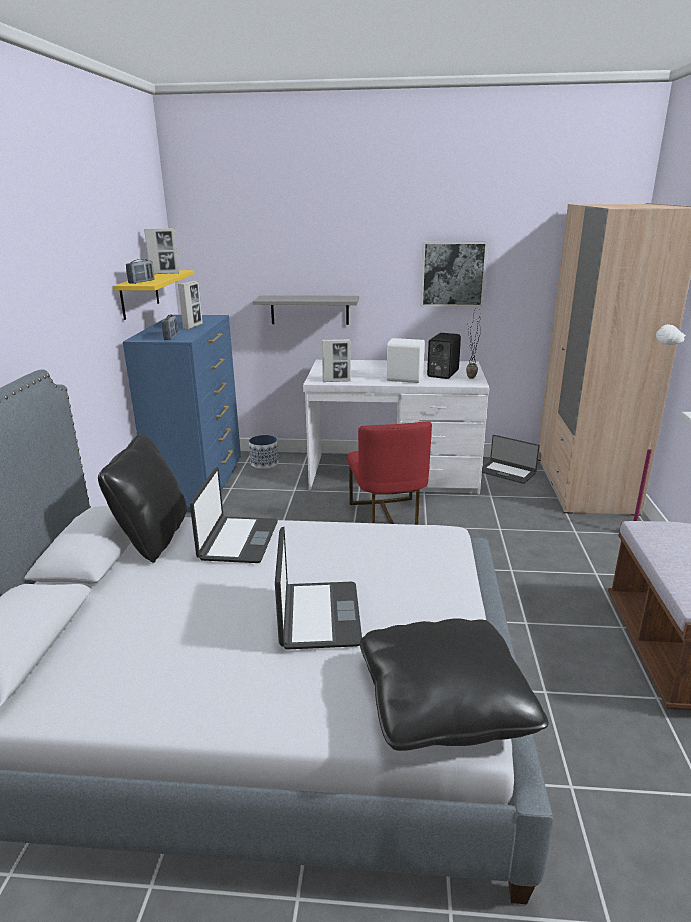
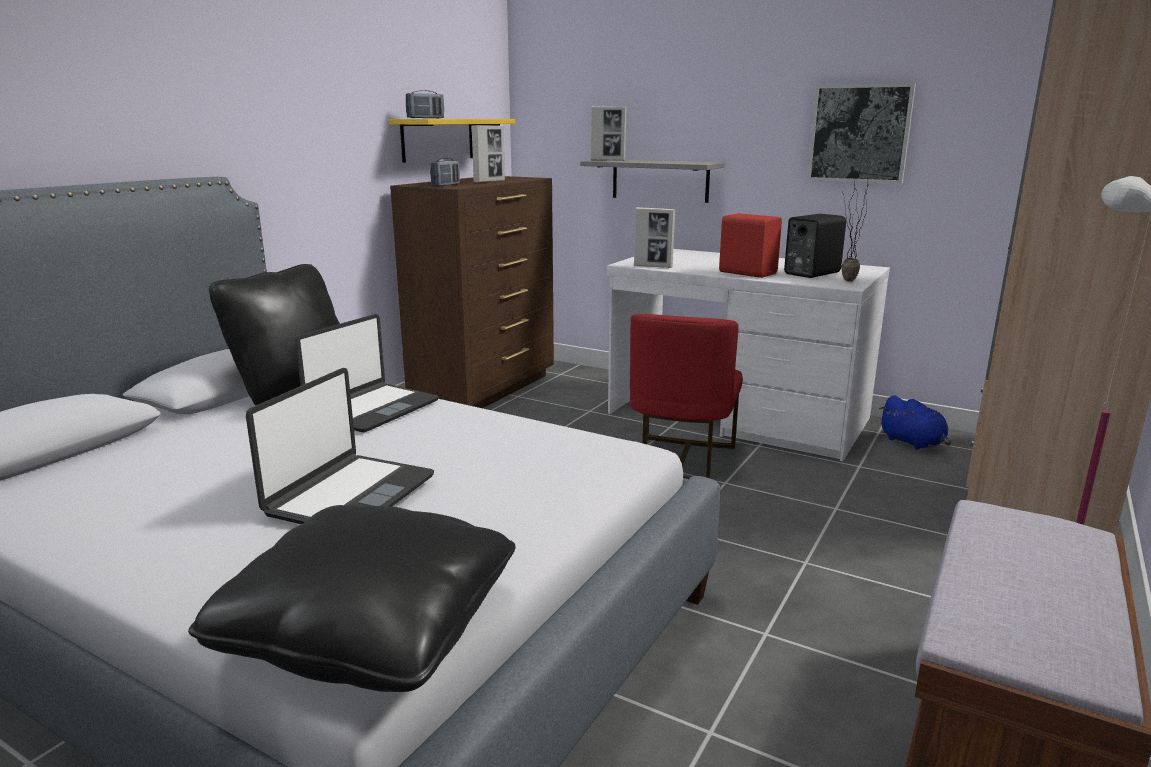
camera: 25 degrees right, 5 degrees down
(164, 273) = (473, 118): picture frame -> picture frame (608, 160)
(200, 486) = (486, 389): blue dresser -> brown dresser
(264, 463) = (581, 378): planter -> none
(404, 379) = (747, 273): white speaker -> red speaker
(507, 472) = (913, 443): laptop -> blue plush toy

